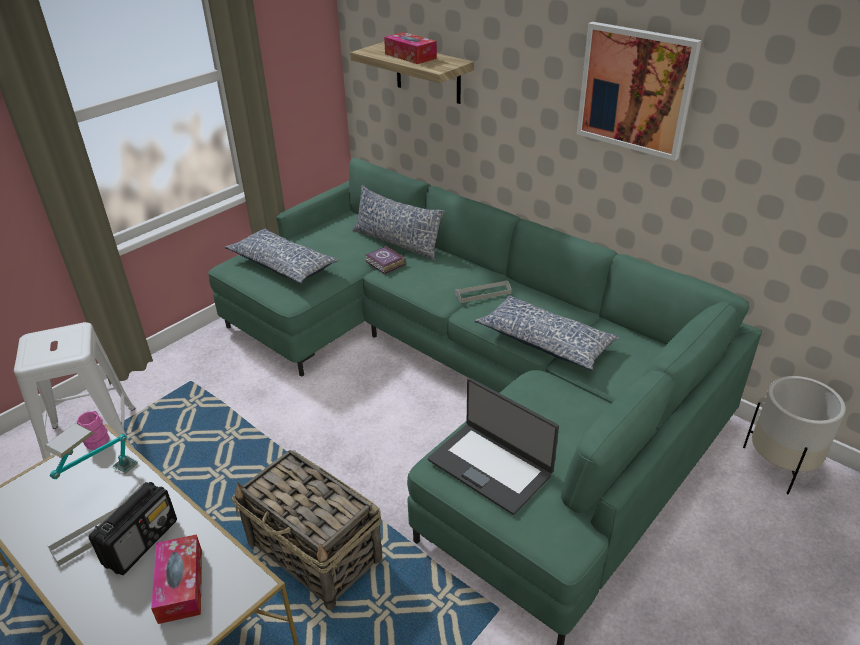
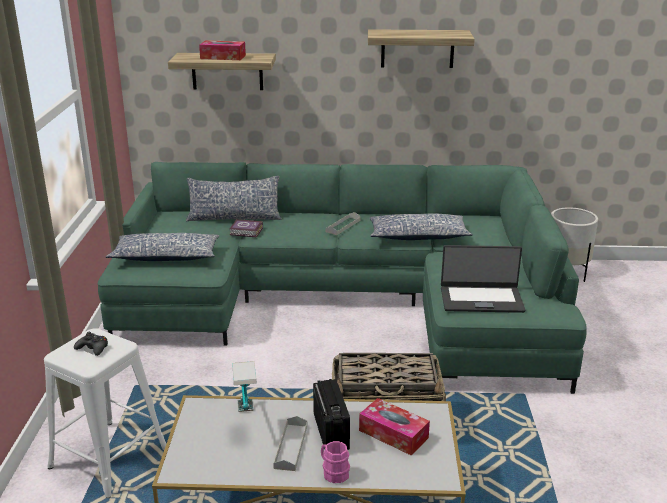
camera: 40 degrees left, 10 degrees down
(57, 344) = (93, 348): none -> black game controller
(98, 438) = (193, 404): pink mug -> pink mug (333, 472)
(635, 90) = (417, 48): picture -> shelf

